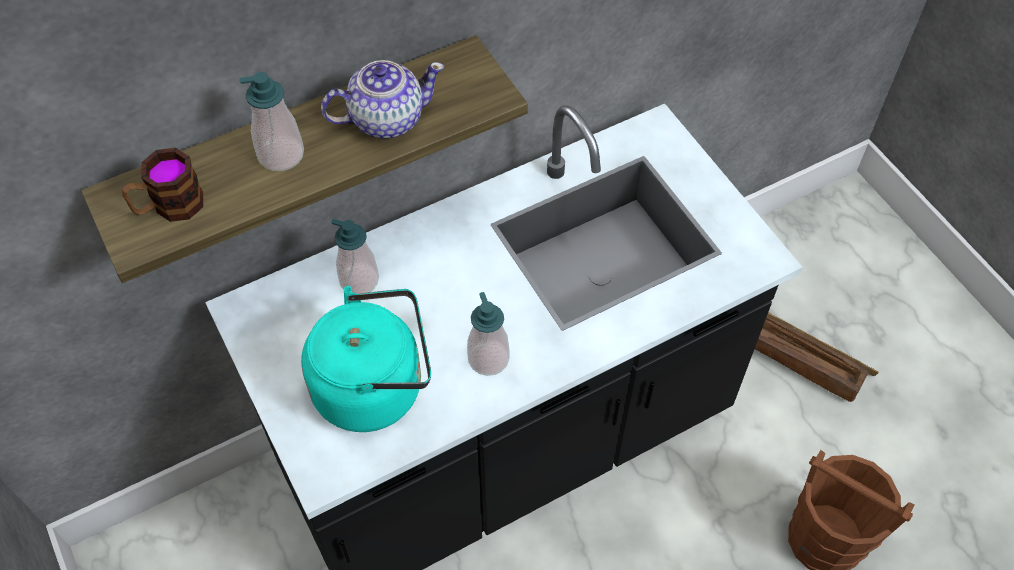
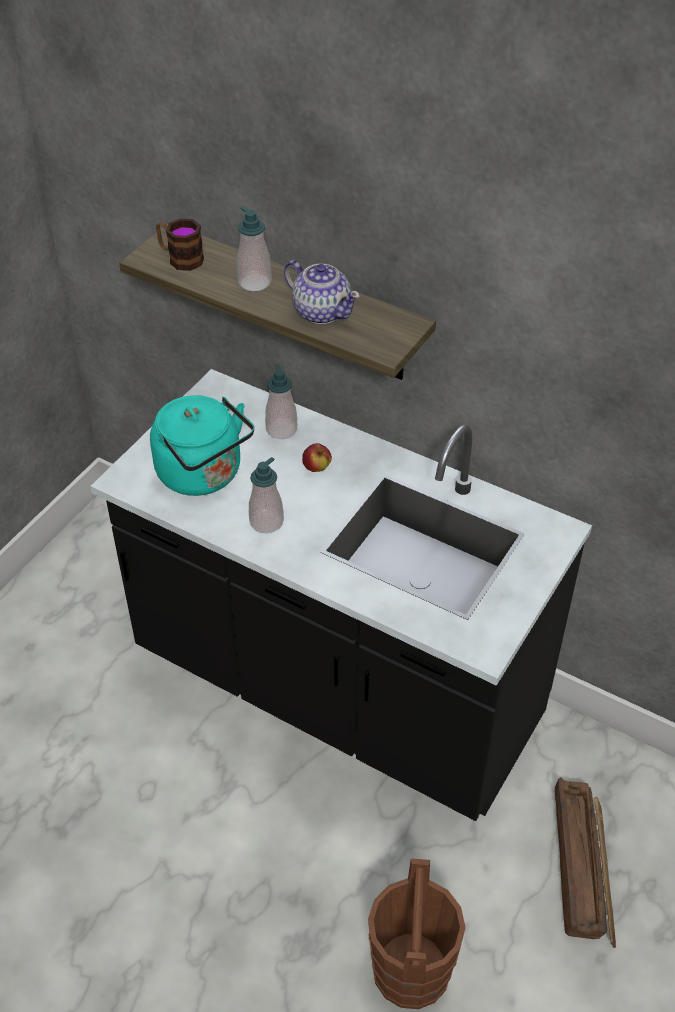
camera: 60 degrees right, 10 degrees down
(441, 276) = (316, 468): none -> apple

